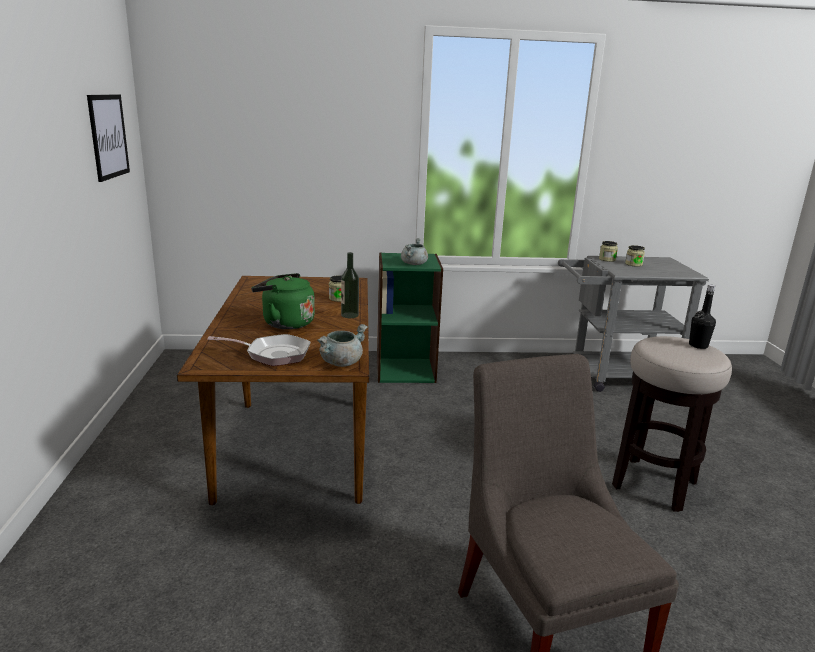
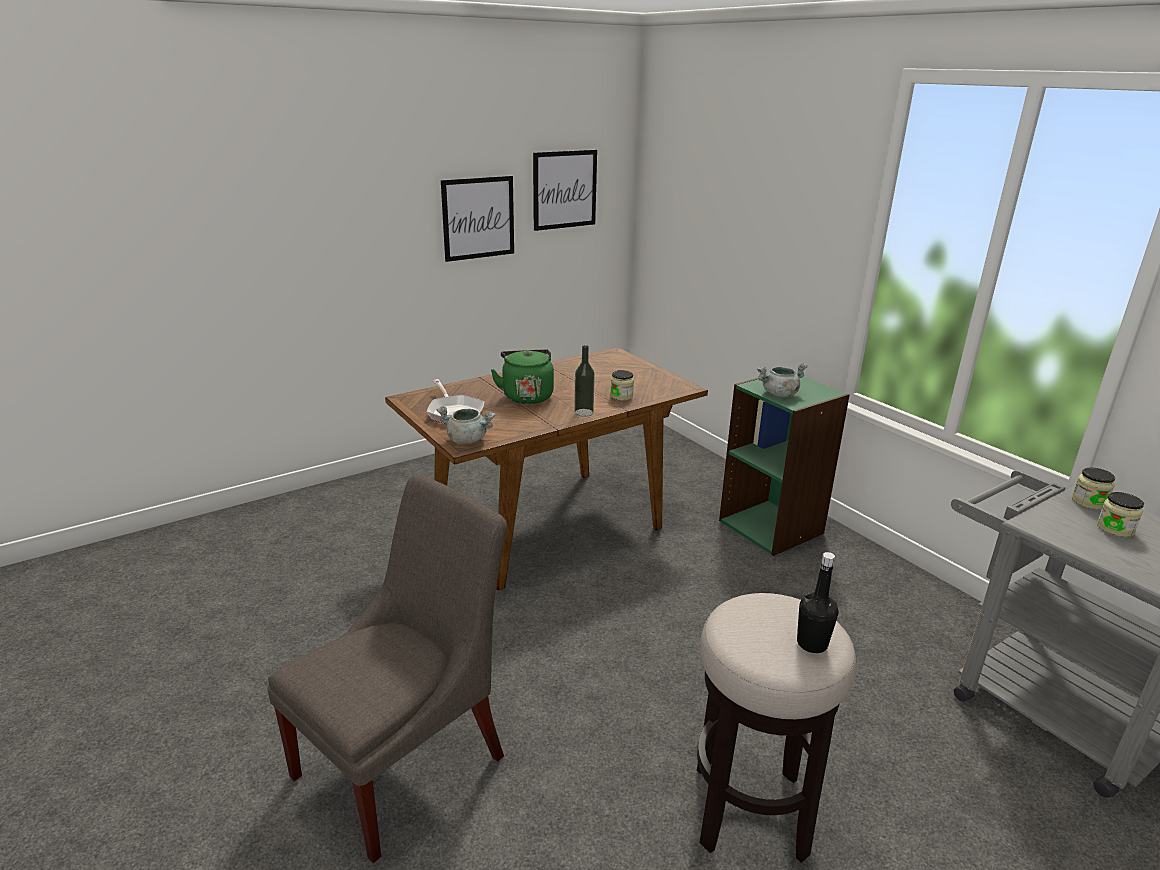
camera: 60 degrees right, 5 degrees up
(65, 170) = (478, 218): none -> picture

